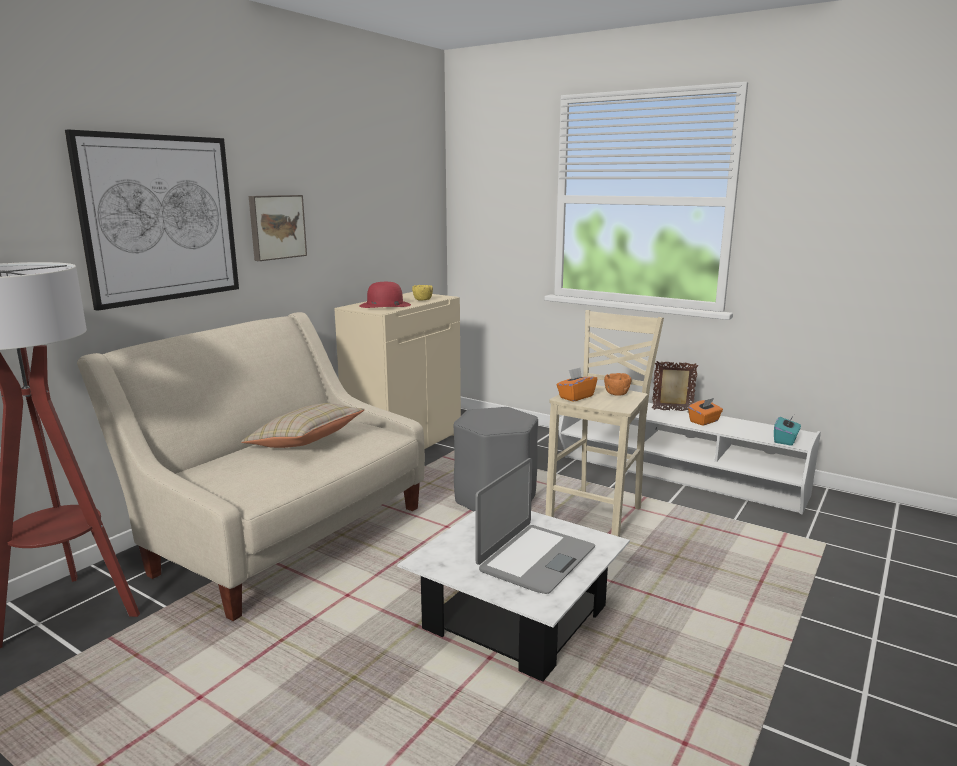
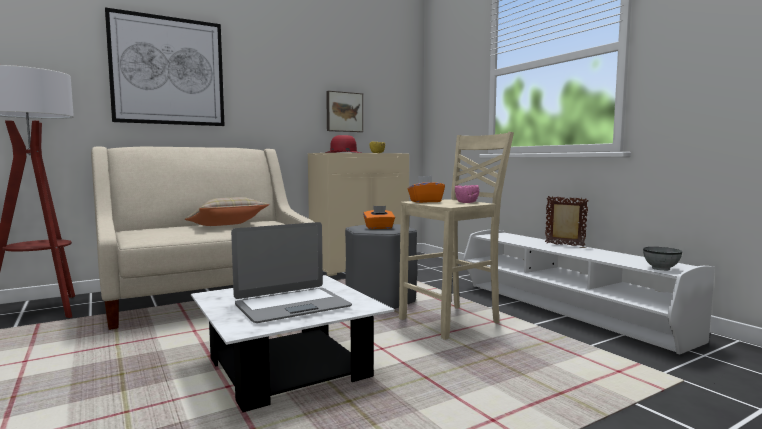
camera: 25 degrees right, 10 degrees down
(276, 227) = (261, 89): picture -> picture (344, 112)
(616, 393) = (466, 202): orange bowl -> pink bowl
(704, 421) = (587, 252): orange tissue box -> orange tissue box (379, 228)
(785, 440) = (660, 268): turquoise tissue box -> grey bowl

